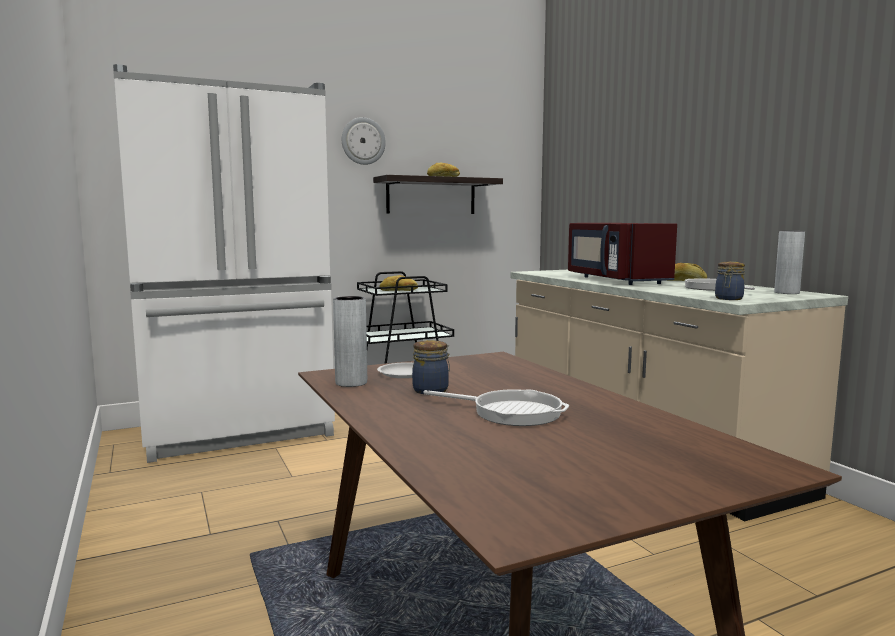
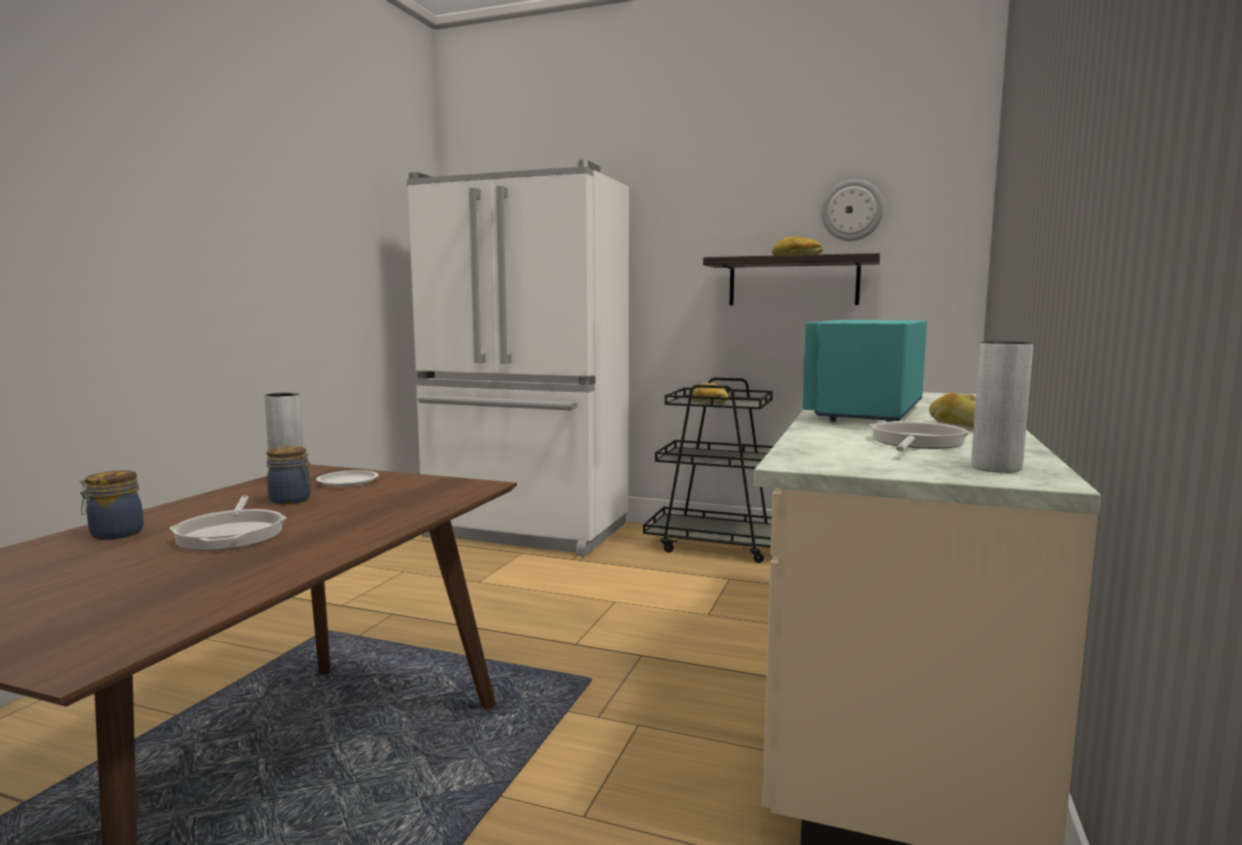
camera: 45 degrees right, 0 degrees up
(363, 141) = (703, 217): wall clock -> wall clock (852, 210)
(615, 280) = (864, 413): red microwave -> turquoise microwave
(728, 299) = (802, 459): jar -> jar (114, 534)

